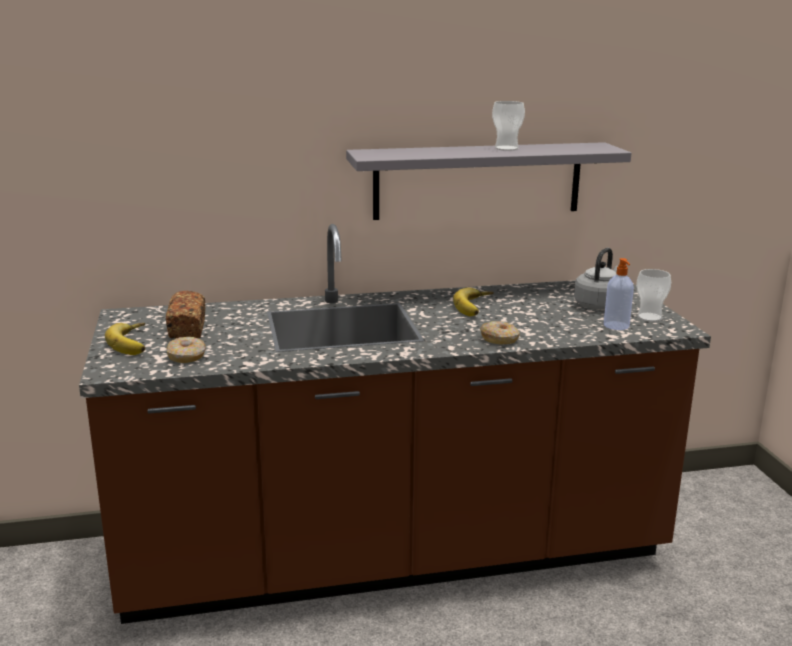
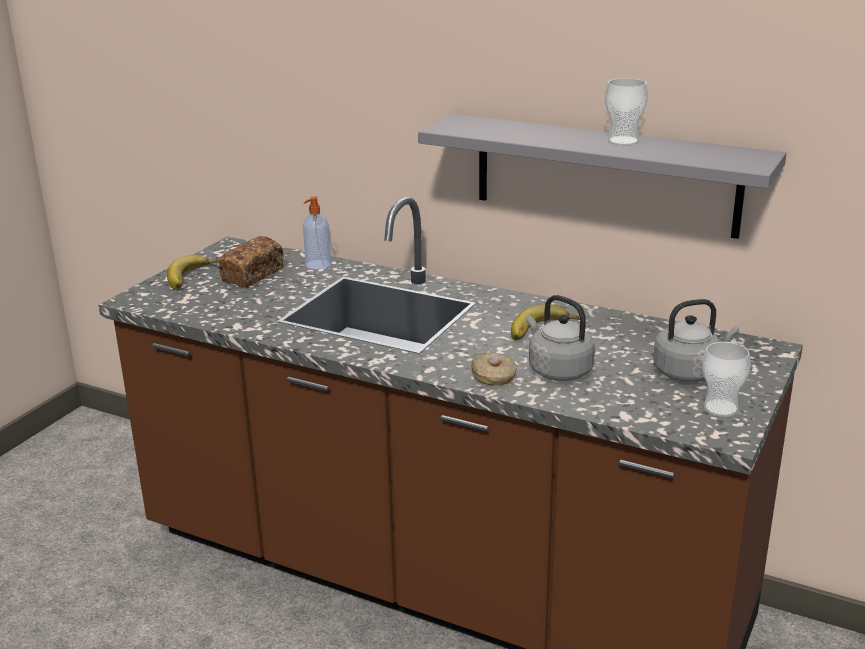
camera: 40 degrees right, 5 degrees up
(187, 356) = (205, 303): donut -> none
(529, 325) = (557, 370): none -> grey kettle
(616, 326) = (655, 405): soap dispenser -> soap dispenser (317, 265)

